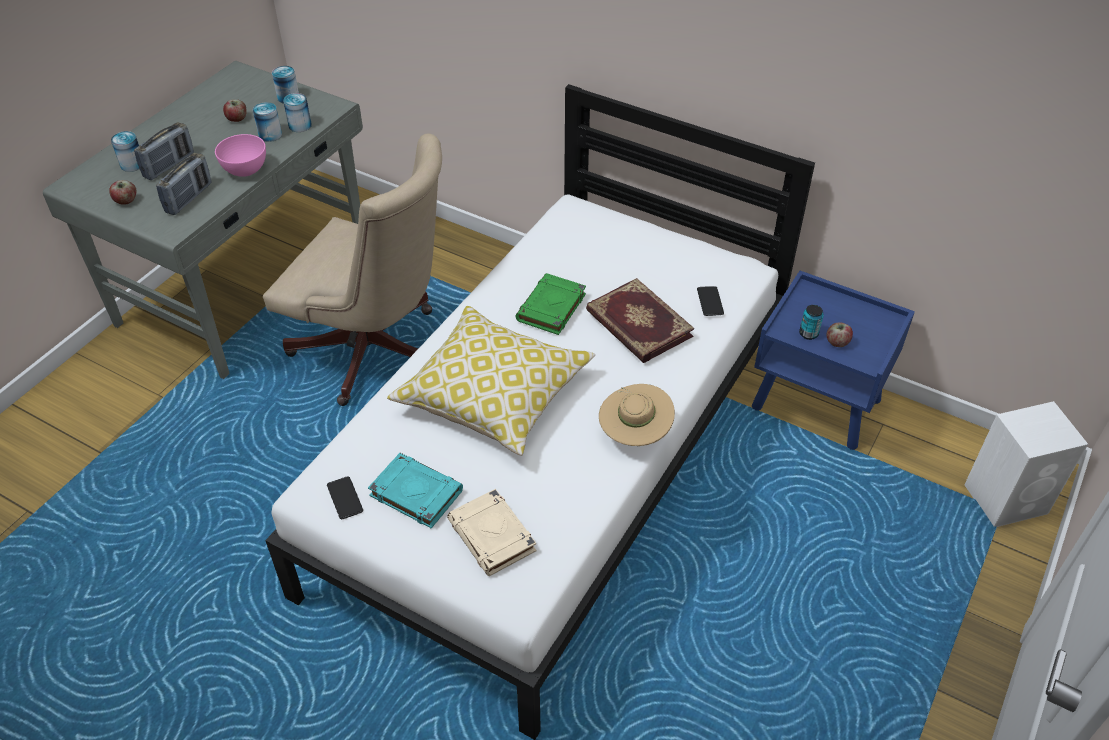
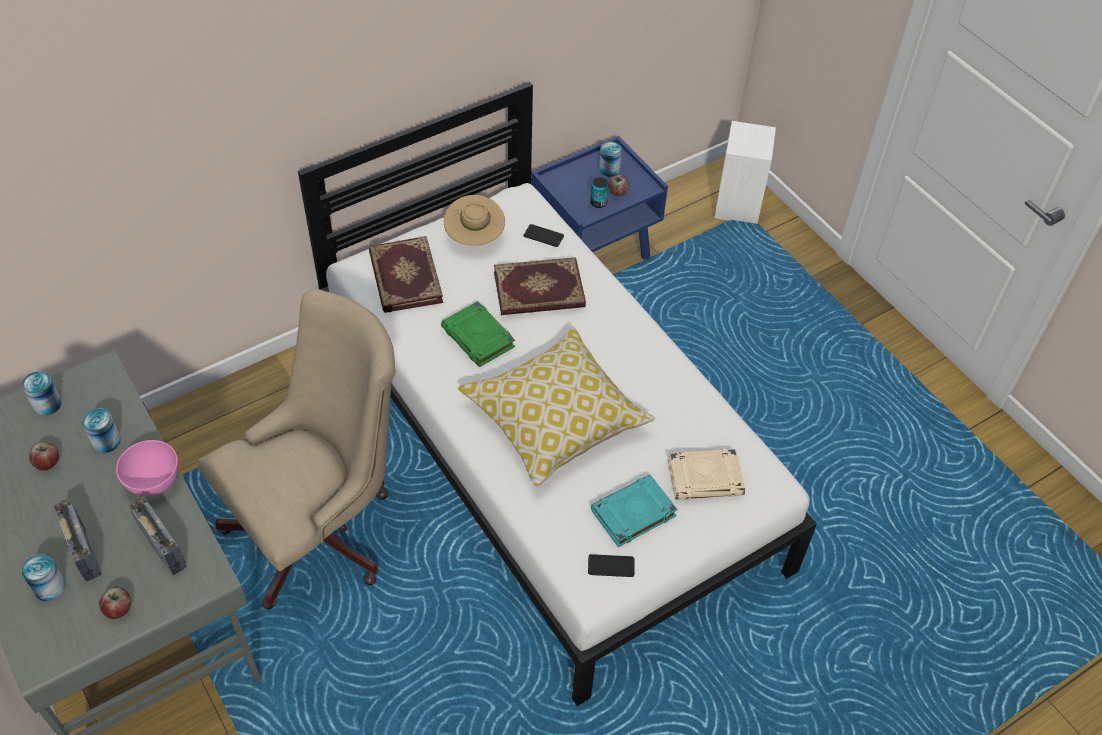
camera: 65 degrees left, 5 degrees up
(300, 125) = (112, 410): can -> can (609, 169)
(584, 237) = (404, 277): none -> book
(634, 433) = (651, 346): beige hat -> beige hat (474, 237)

